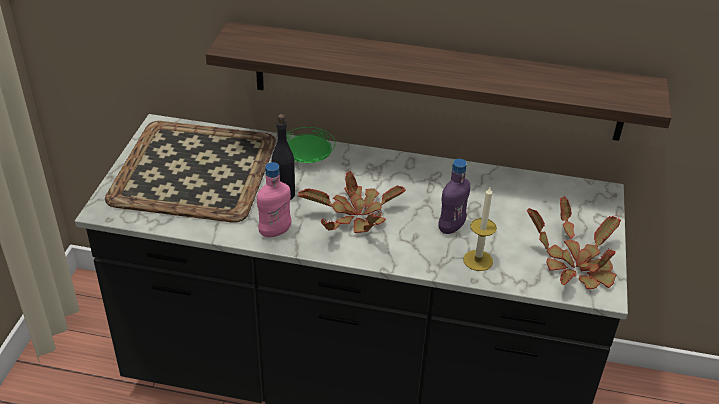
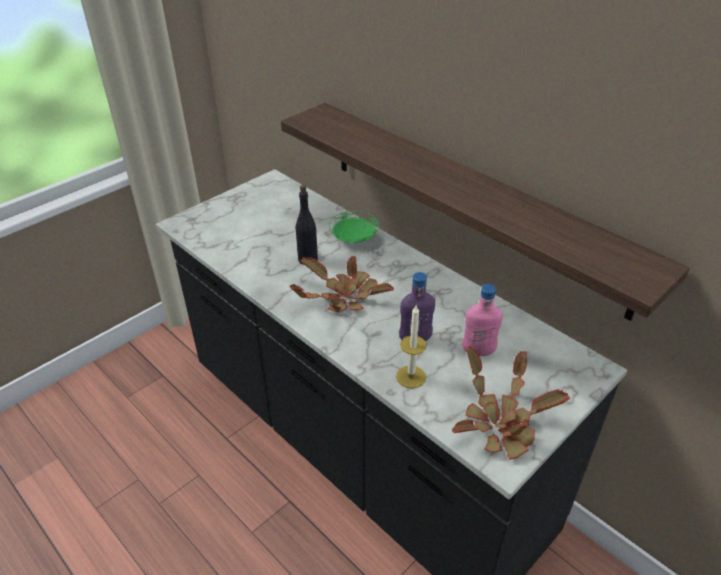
camera: 35 degrees right, 0 degrees up
(195, 172) = (263, 219): tray -> none
(275, 232) = (273, 284): pink bottle -> pink bottle (478, 351)

